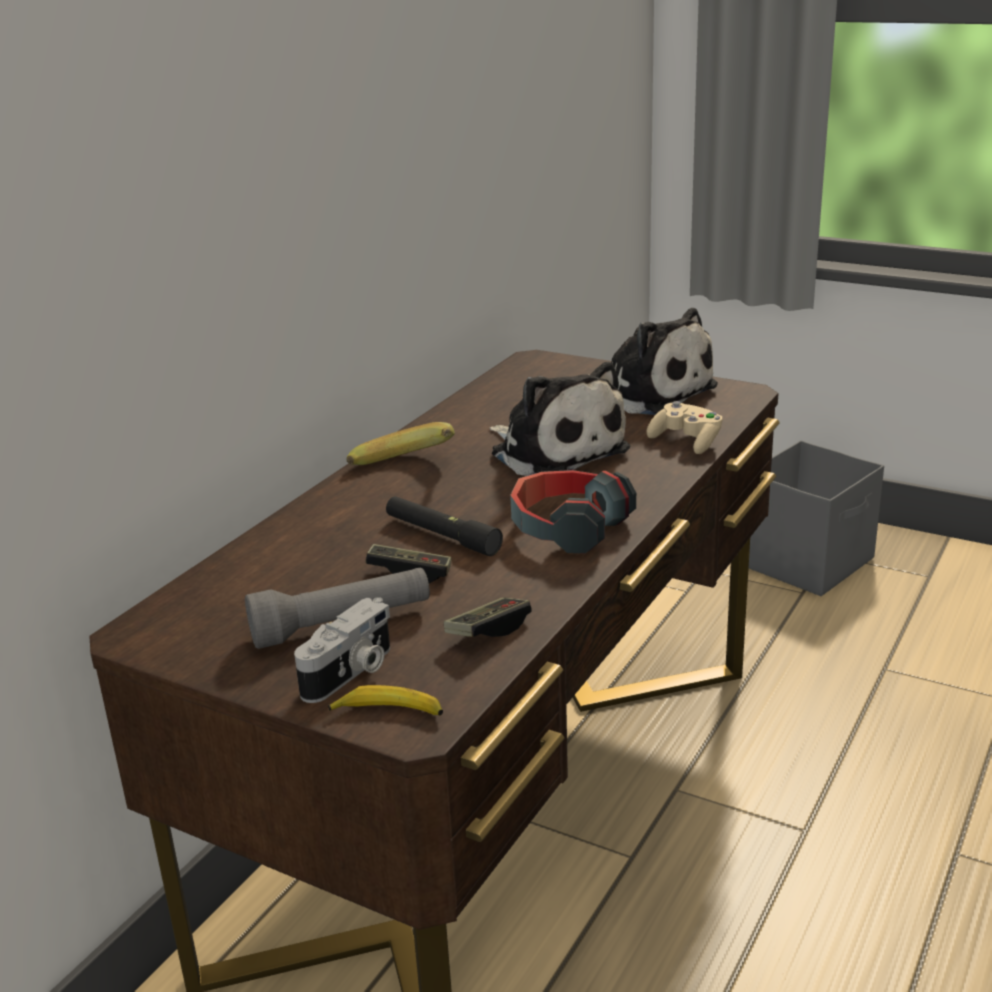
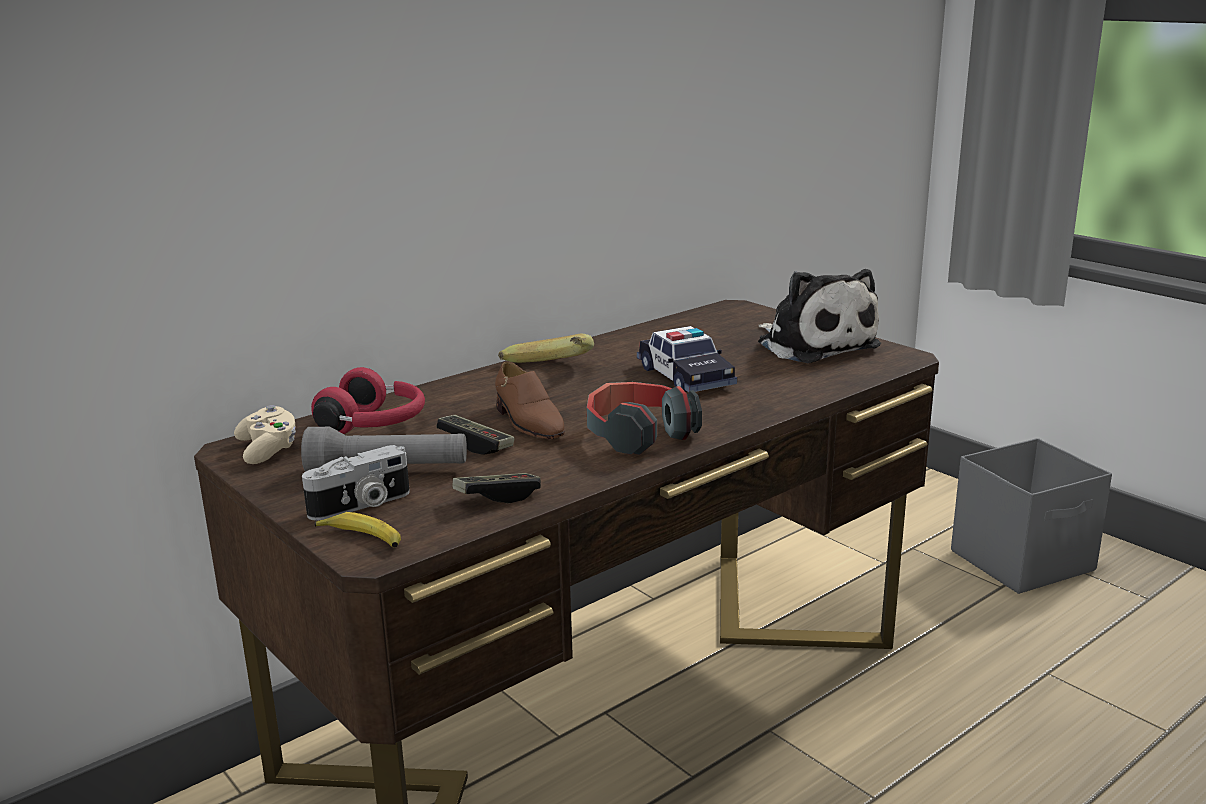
camera: 20 degrees right, 5 degrees down
(275, 571) = (375, 425): none -> red headphones
(442, 535) = (528, 422): black flashlight -> brown shoe
(555, 451) = (685, 376): plush toy -> toy car
(686, 441) = (811, 387): beige game controller -> beige game controller (268, 450)

